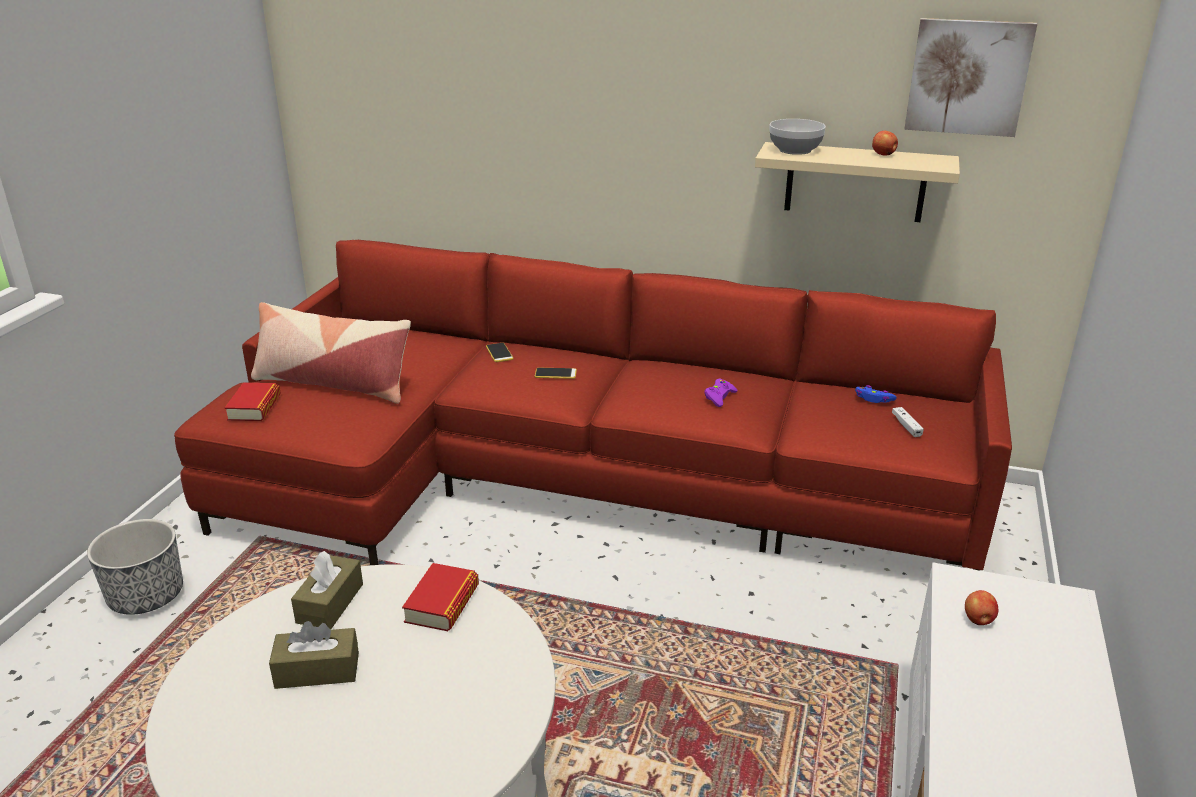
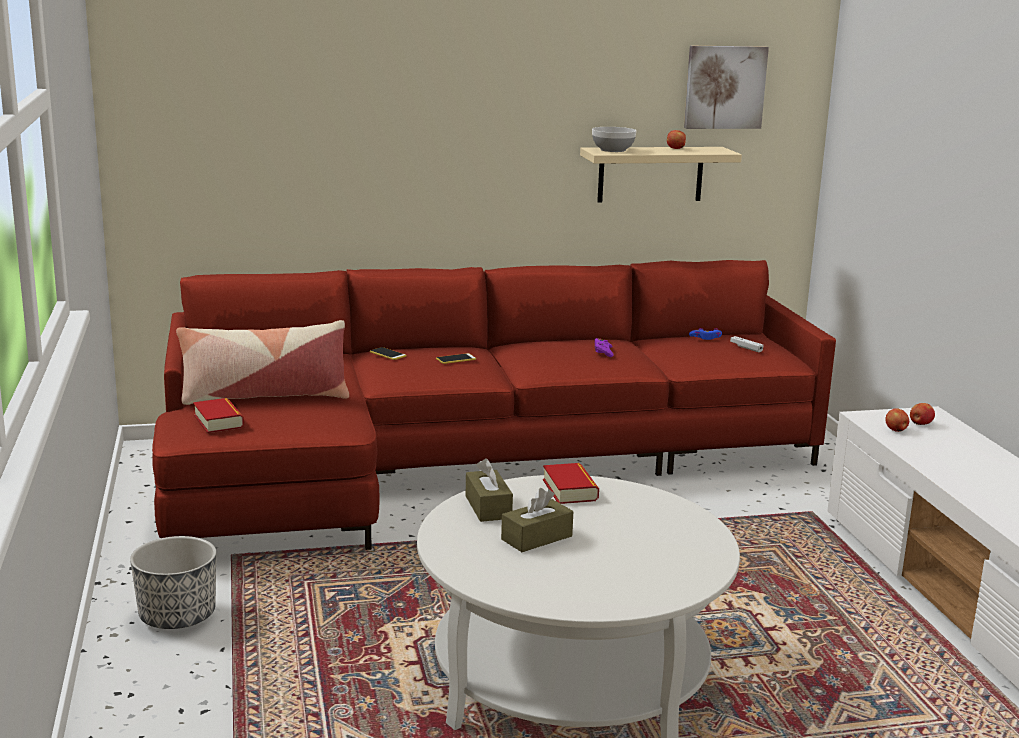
camera: 30 degrees left, 10 degrees down
(1028, 618) = (920, 424): none -> apple

